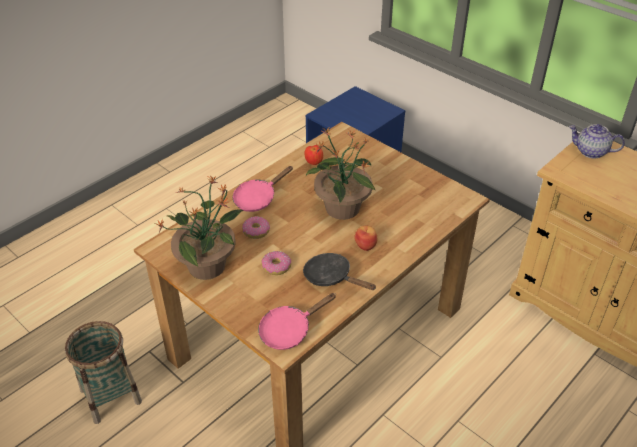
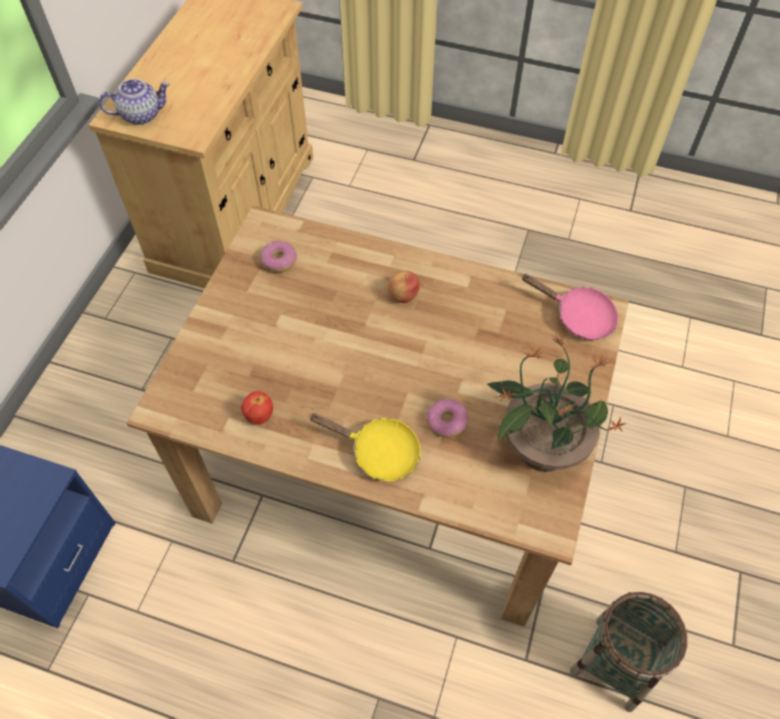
camera: 115 degrees left, 15 degrees up
(258, 198) = (378, 452): pink frying pan -> yellow frying pan
(276, 267) = (495, 370): donut -> donut (279, 261)
(331, 277) = (477, 309): black frying pan -> none
(342, 209) = (349, 342): potted plant -> none
(590, 152) = (141, 114): teapot -> teapot turned 105 degrees counterclockwise

